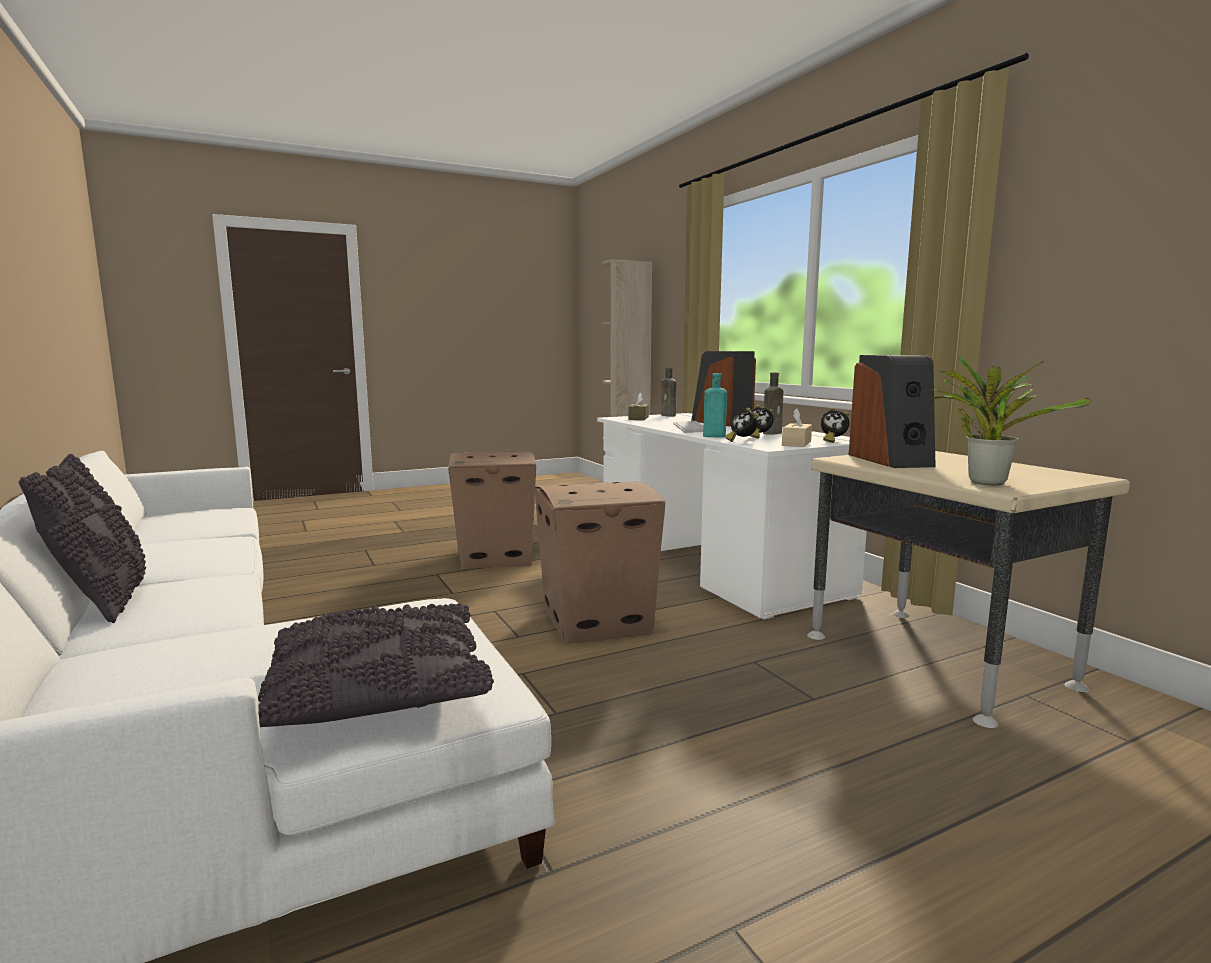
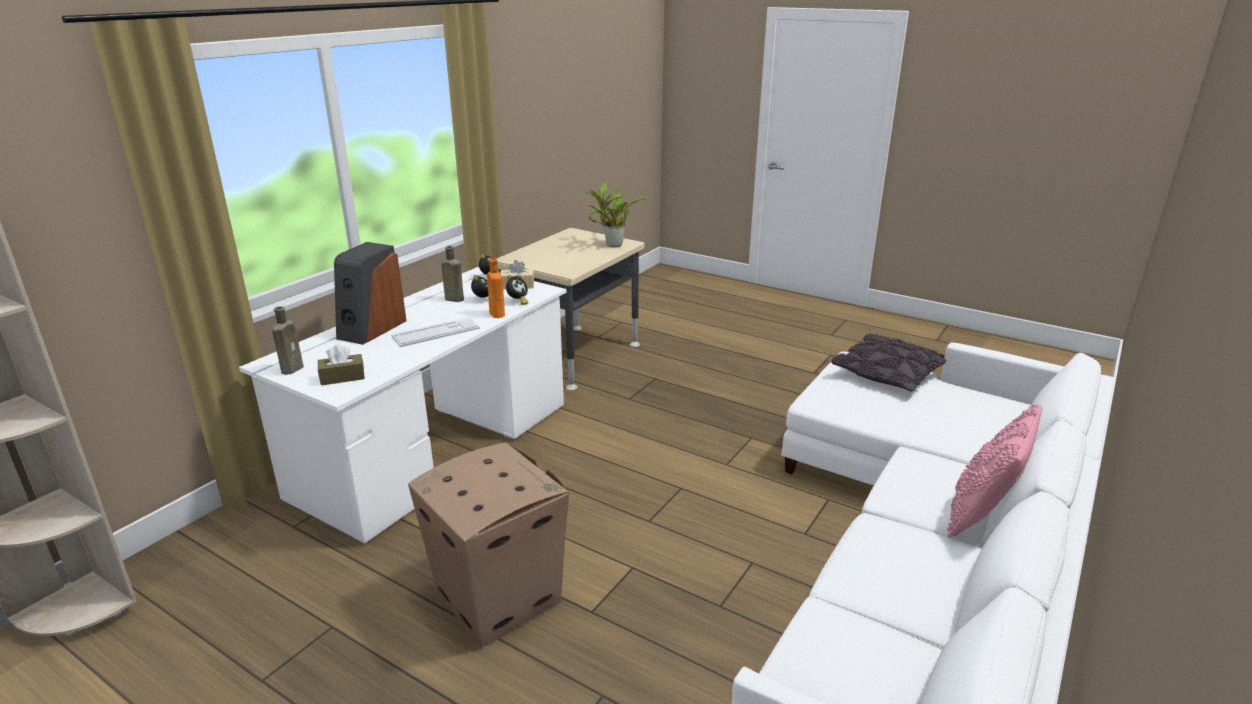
camera: 120 degrees left, 15 degrees up
(104, 600) = (981, 515): black pillow -> pink pillow
(598, 620) = (620, 465): cardboard box -> none
(712, 436) = (497, 314): turquoise bottle -> orange bottle
(891, 460) = (561, 262): speaker -> none

